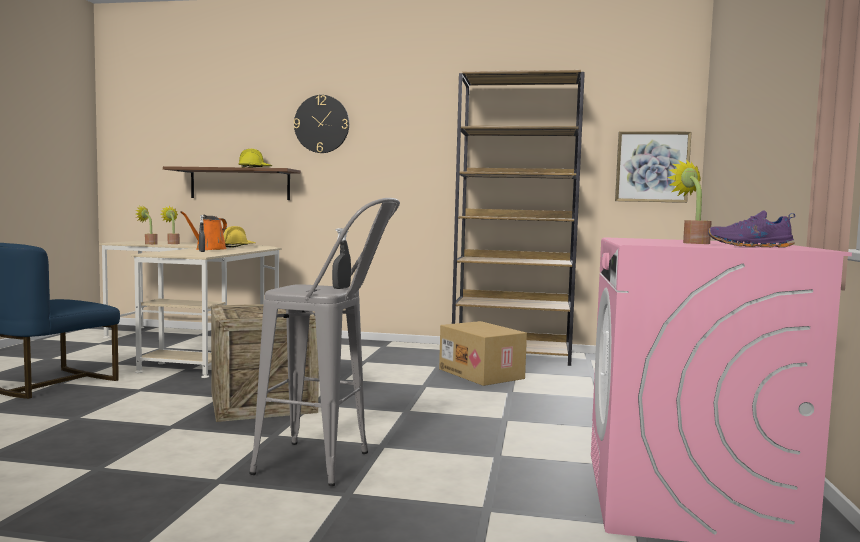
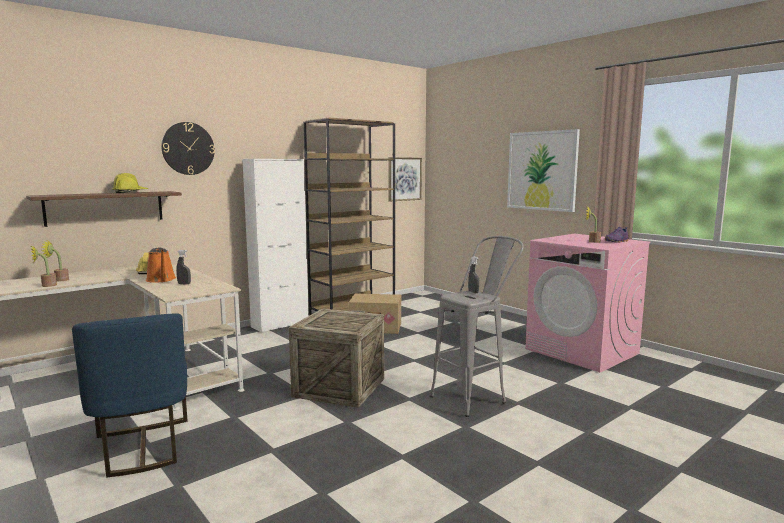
camera: 50 degrees left, 5 degrees up
(403, 346) = (280, 324): none -> white cabinet
(786, 119) = (542, 170): none -> picture

